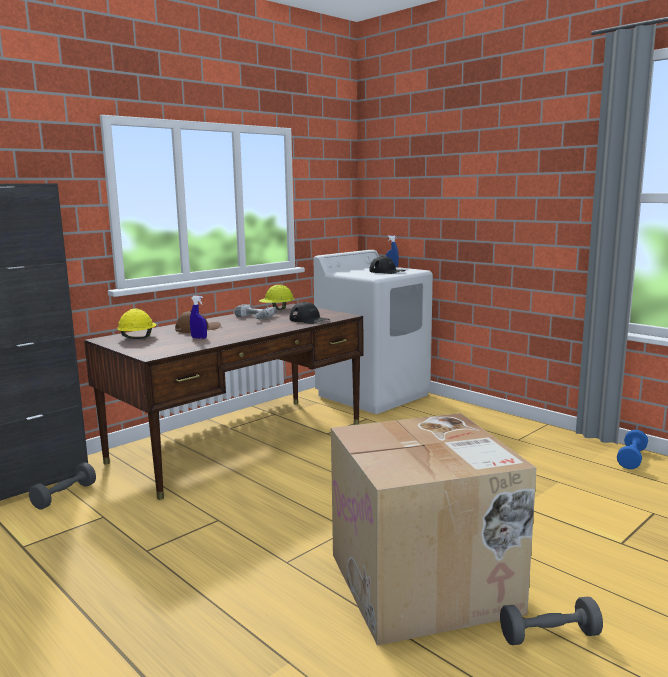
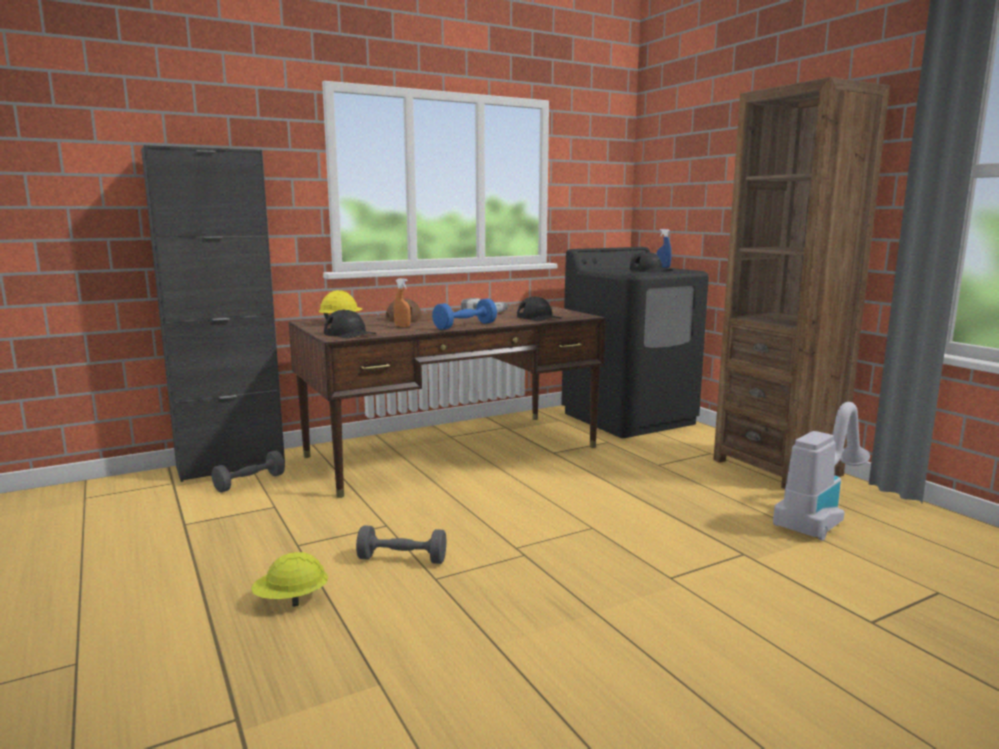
camera: 15 degrees right, 0 degrees up
(159, 350) = (350, 334): none -> black cap
(199, 338) = (402, 326): blue spray bottle -> orange spray bottle
(277, 309) = (514, 307): yellow hard hat -> yellow hard hat (291, 600)
(373, 395) = (629, 418): white washing machine -> black washing machine
(425, 583) = (583, 627): cardboard box -> none
(504, 426) = (776, 467): none -> brown bookcase
(549, 636) = (712, 715): grey dumbbell -> grey dumbbell (402, 559)
(552, 464) = (819, 516): none -> vacuum cleaner
(631, 459) = (937, 523): blue dumbbell -> blue dumbbell (465, 326)

